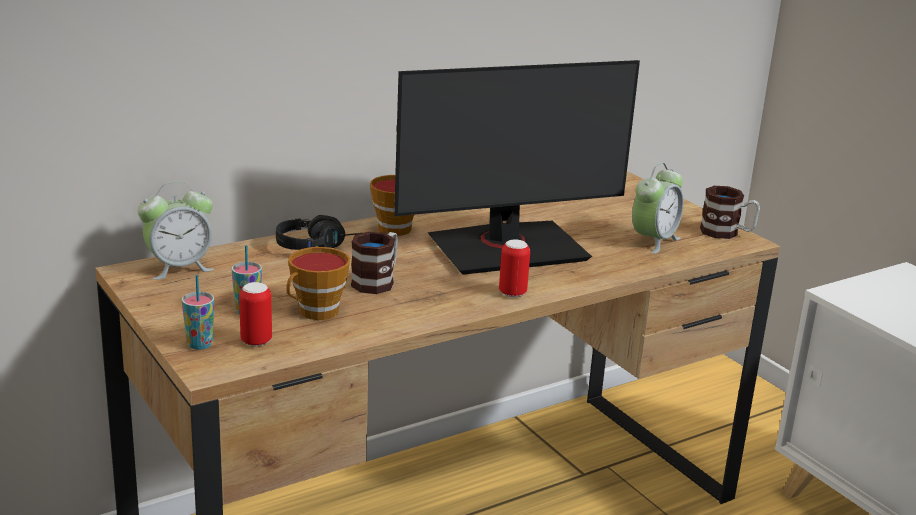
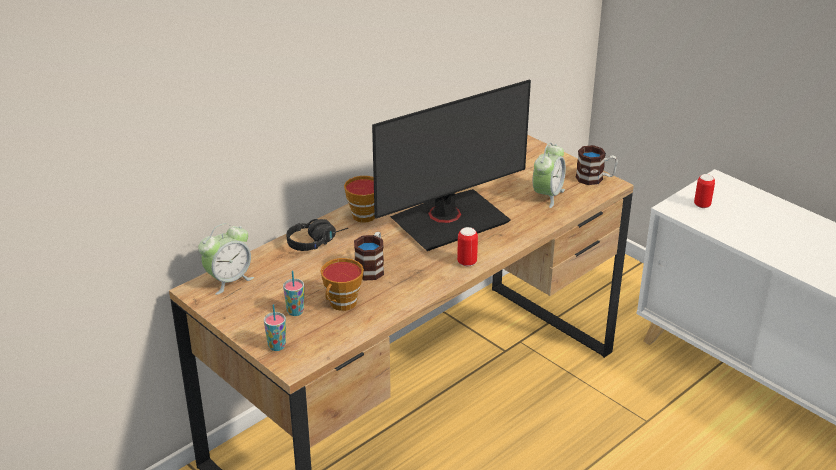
camera: 10 degrees left, 10 degrees up
(256, 341) = (313, 336): can -> can (702, 205)

